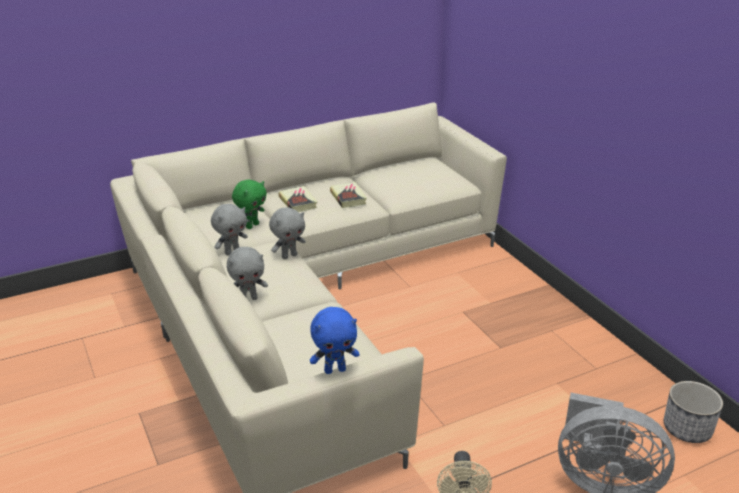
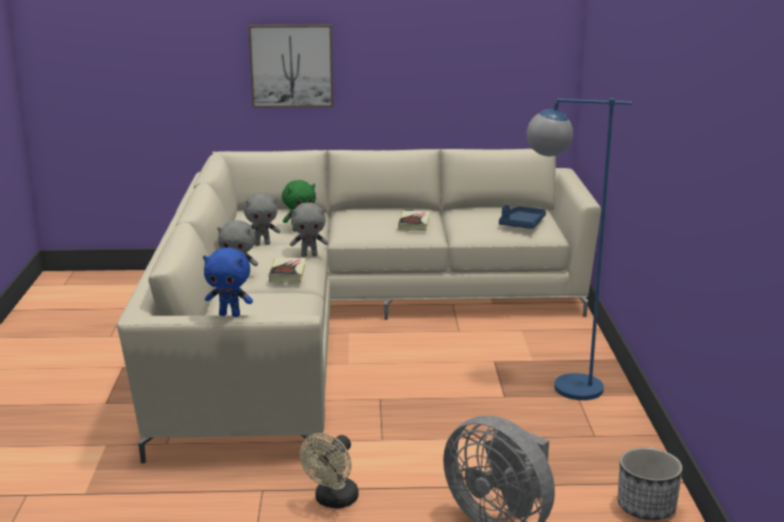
camera: 25 degrees right, 10 degrees down
(193, 59) = (291, 66): none -> picture
(298, 202) = (361, 220): book -> book (287, 274)
(435, 179) = (522, 224): none -> blue tray
(533, 325) = (560, 387): none -> blue floor lamp

